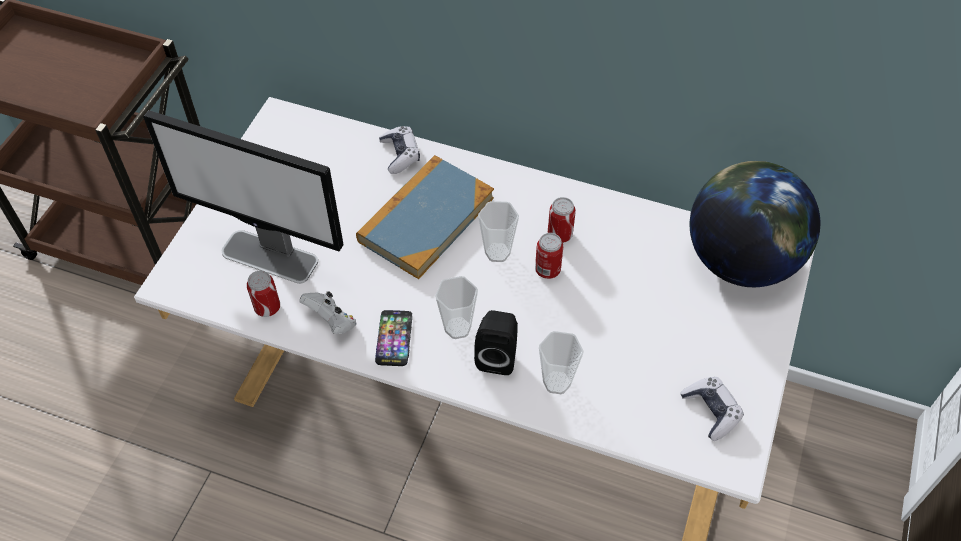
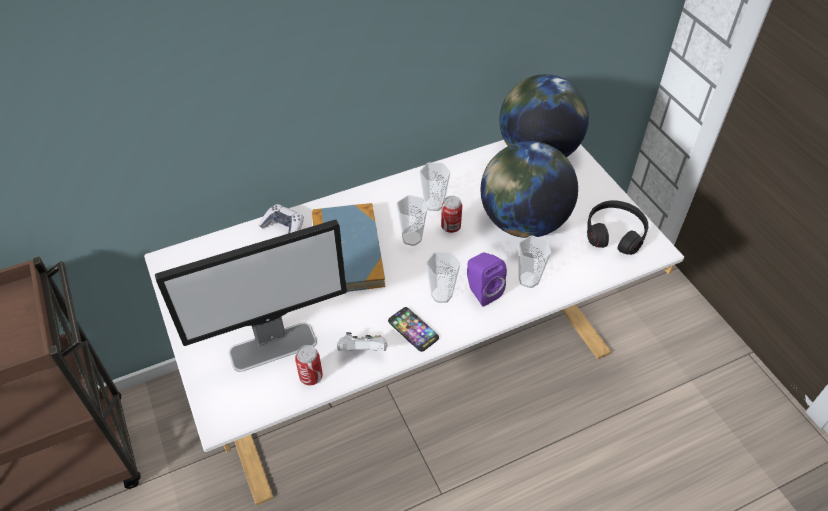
camera: 45 degrees left, 5 degrees down
(497, 355) = (481, 291): black speaker -> purple speaker
(560, 235) = (434, 204): can -> cup
(626, 321) = (522, 222): none -> globe
(711, 411) = (615, 233): game controller -> black headphones

